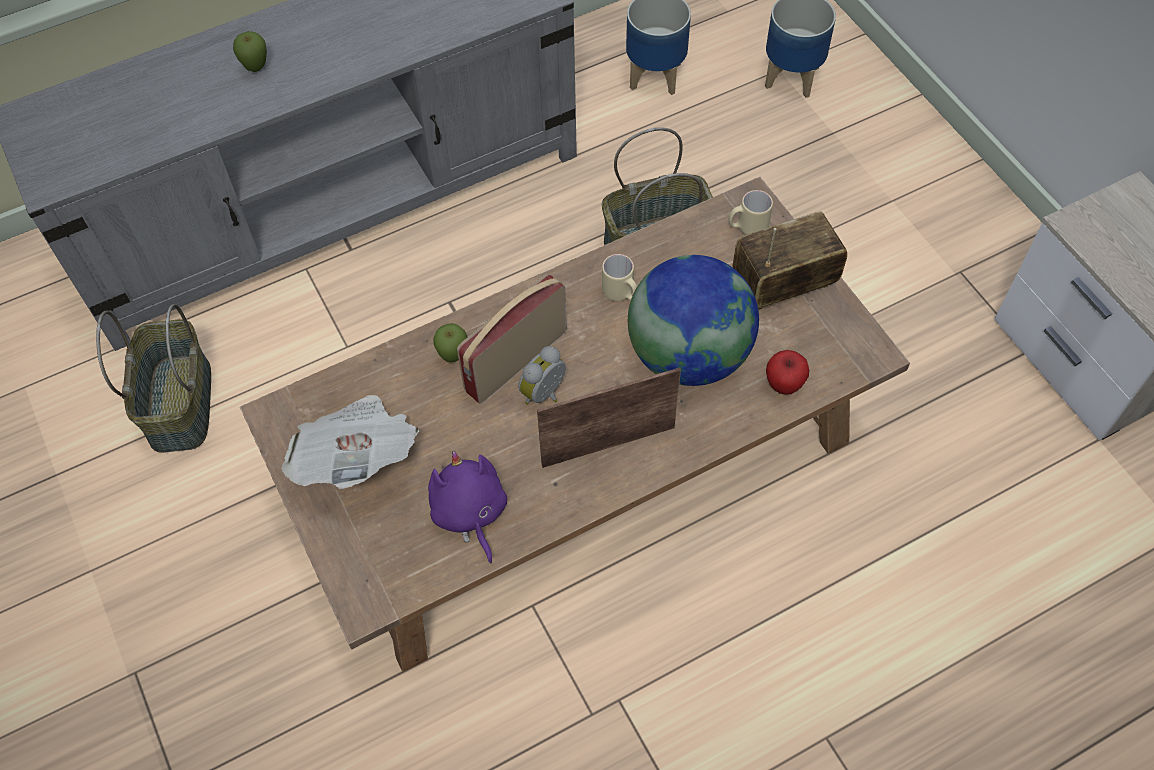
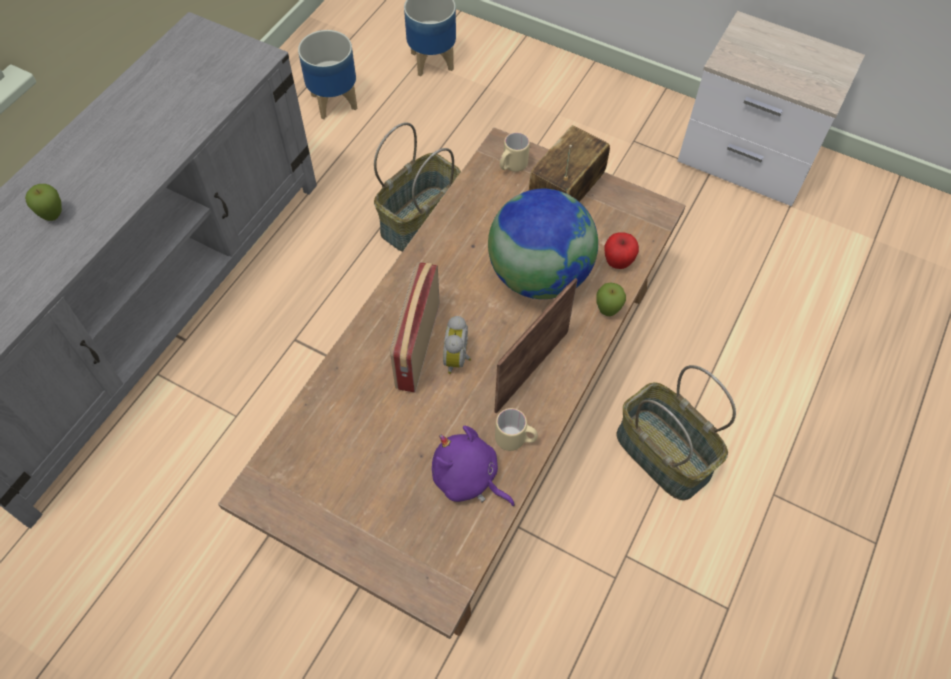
camera: 35 degrees left, 0 degrees up
(178, 403) = (121, 539): basket -> basket (661, 455)
(357, 457) = (348, 487): newspaper -> none
(453, 357) = (367, 368): apple -> apple (607, 311)
(621, 294) = (459, 256): beige mug -> beige mug (515, 440)

